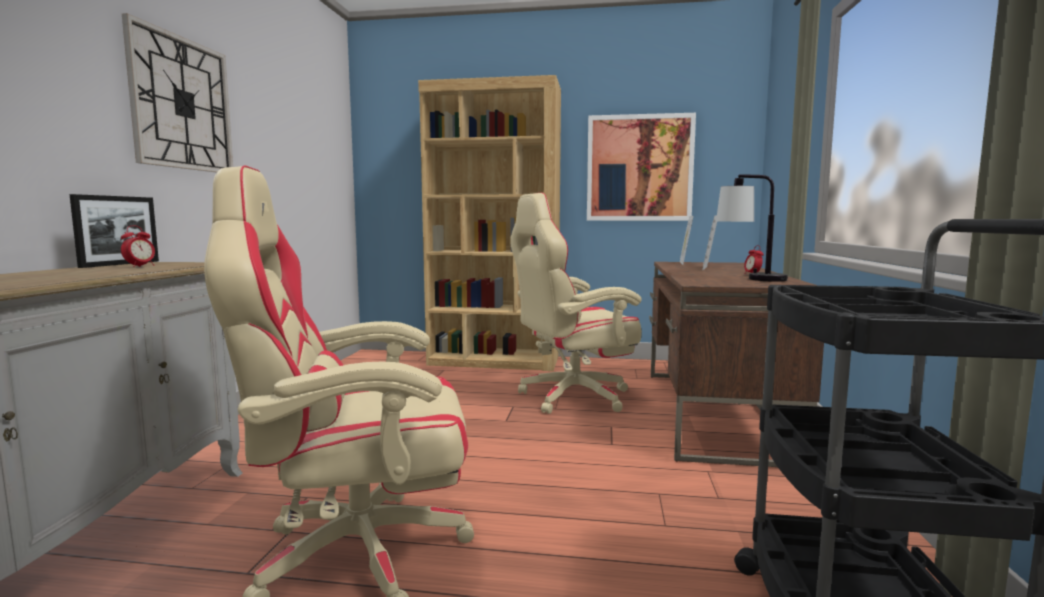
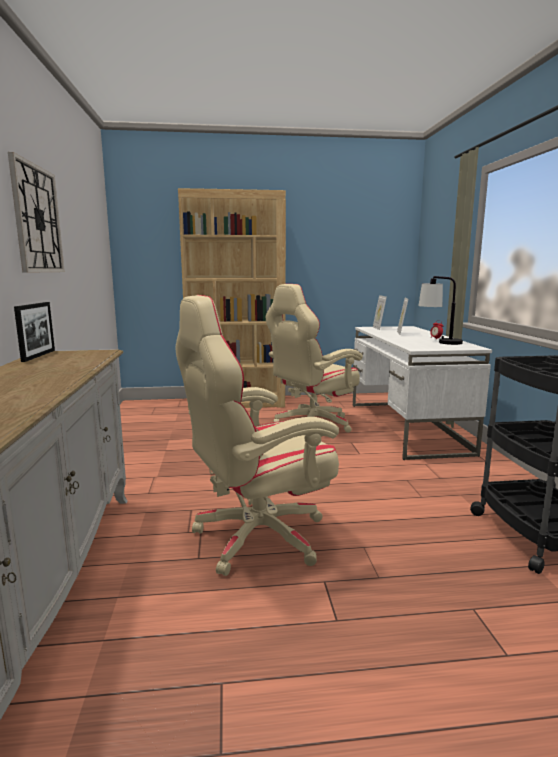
camera: 15 degrees left, 5 degrees up
(140, 266) = (67, 358): alarm clock -> none
(639, 168) = (336, 258): picture -> none
(713, 413) = (406, 427): brown desk -> white desk

